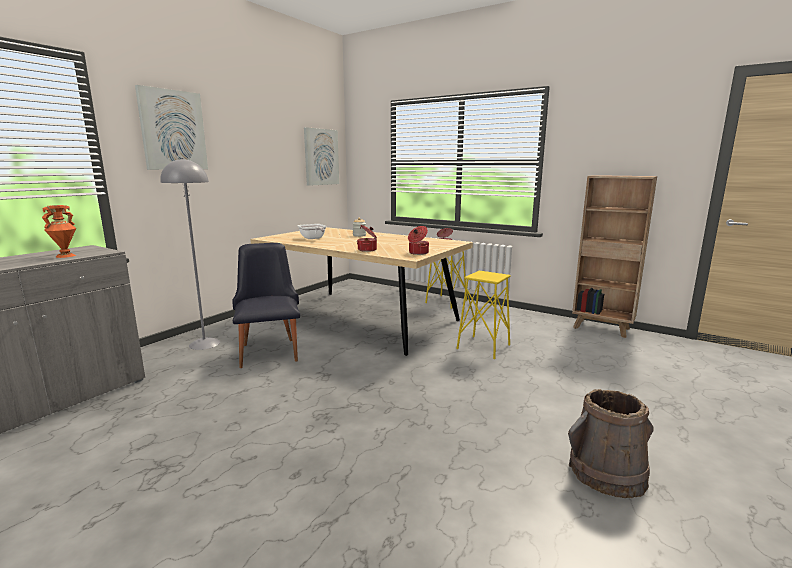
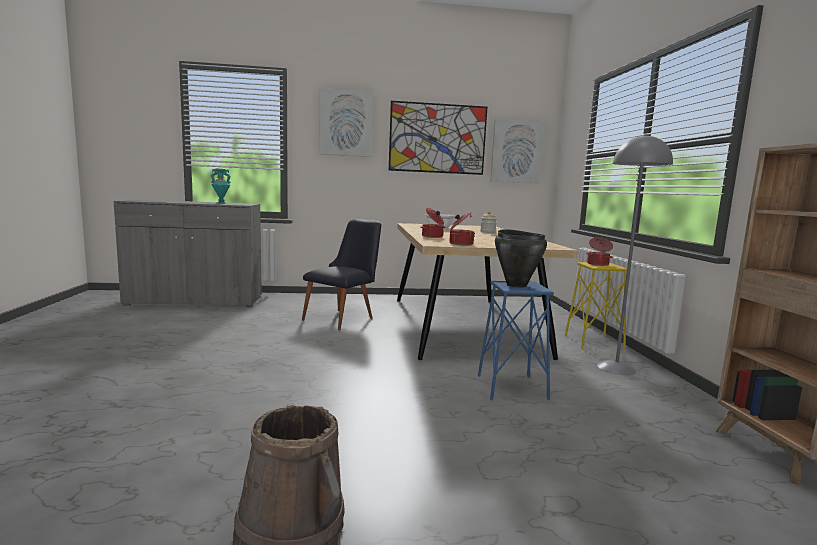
camera: 50 degrees right, 5 degrees down
(65, 256) = (221, 203): orange vase -> turquoise vase
(205, 343) = (323, 302): grey floor lamp -> grey floor lamp (616, 368)
(263, 146) = (437, 138): none -> picture
(483, 347) = (511, 387): yellow stool -> blue stool
(486, 276) = (516, 285): none -> black cooking pot

